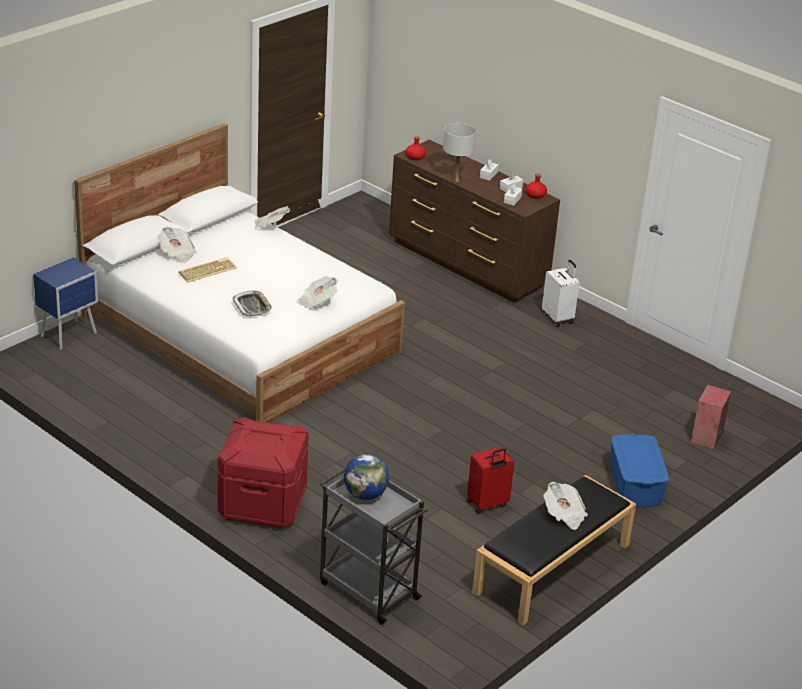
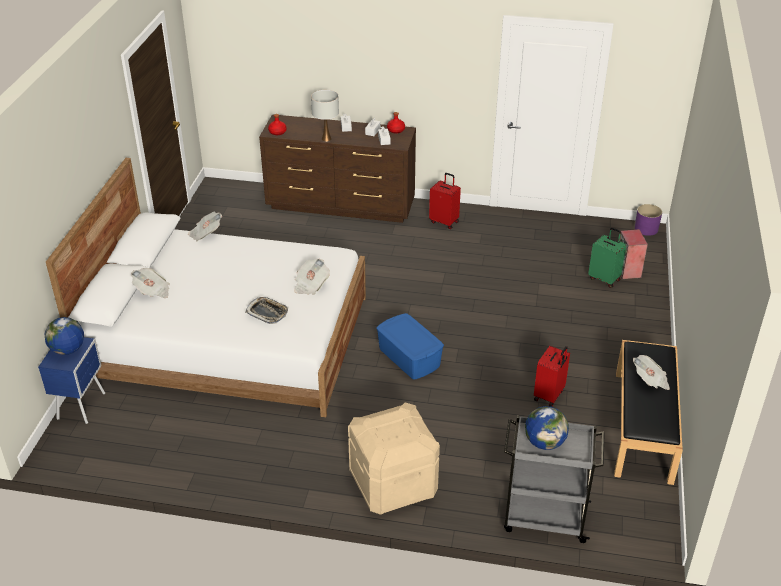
camera: 30 degrees left, 5 degrees up
(67, 271) = (68, 350): none -> globe
(207, 270) = (194, 295): keyboard -> none
(262, 504) = (392, 484): red storage box -> beige storage box
(558, 318) = (444, 221): white suitcase -> red suitcase
(634, 484) = (623, 329): blue storage box -> blue storage box (409, 357)
(670, 434) = (604, 279): none -> green suitcase
(779, 409) = (646, 229): none -> purple planter

